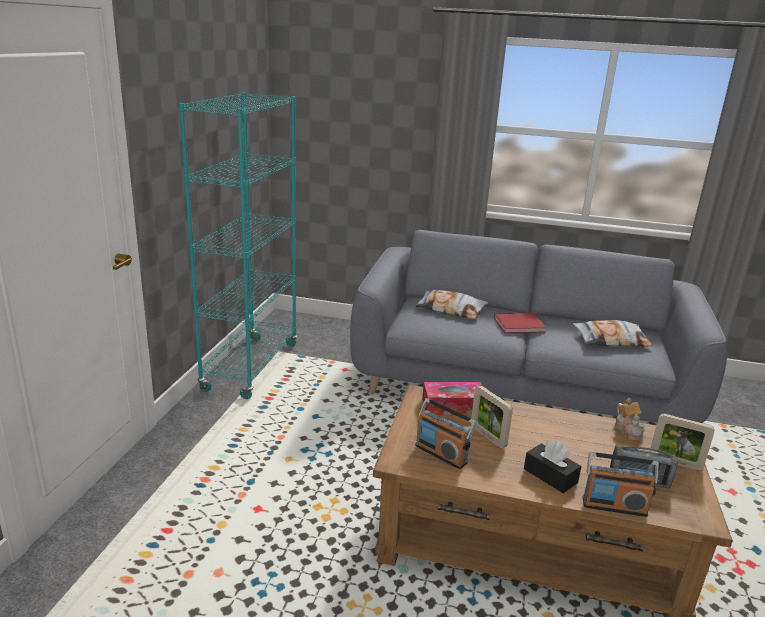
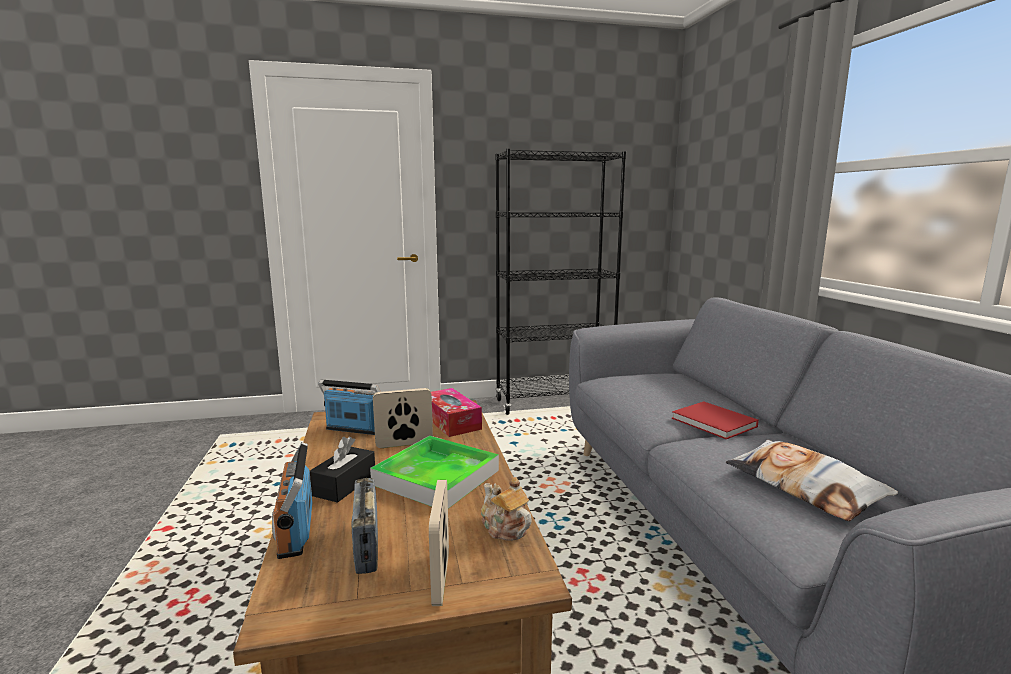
camera: 65 degrees right, 10 degrees down
(251, 367) = (554, 403): turquoise bookcase -> black bookcase
(441, 454) = (355, 430): radio -> radio turned 90 degrees clockwise
(450, 309) = (677, 387): pillow -> none
(488, 436) = (404, 444): picture frame -> picture frame turned 45 degrees clockwise
(553, 436) = (436, 477): none -> tray
(628, 430) = (504, 528): teapot -> teapot turned 90 degrees clockwise

